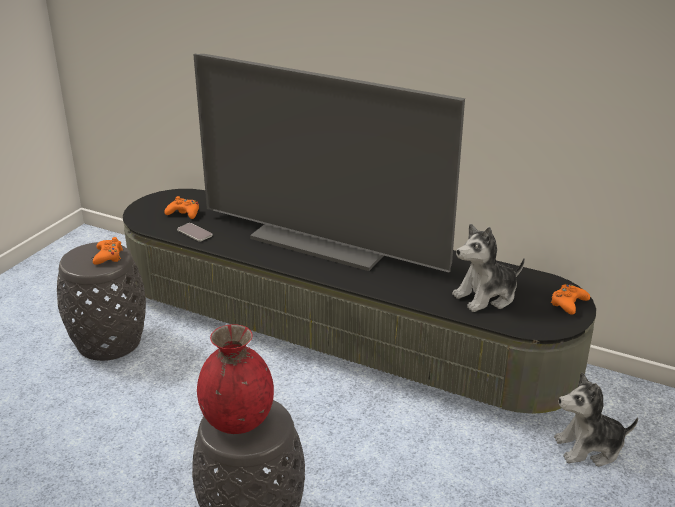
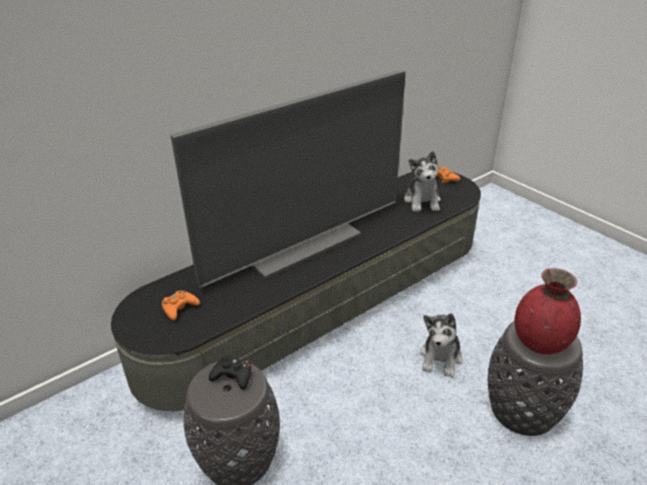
camera: 65 degrees left, 5 degrees up
(108, 256) = (233, 376): orange game controller -> black game controller
(194, 233) = (226, 309): phone -> none
(589, 448) = (494, 244): plush toy -> plush toy (441, 357)

